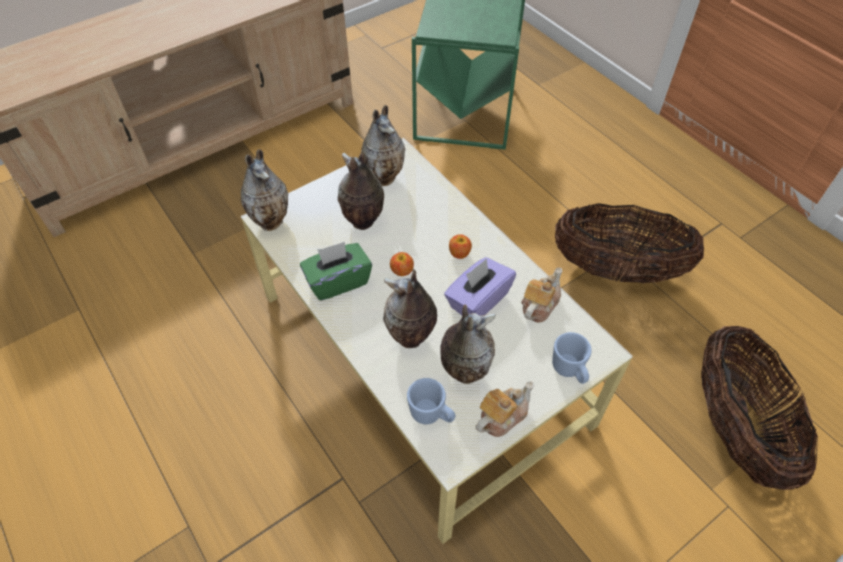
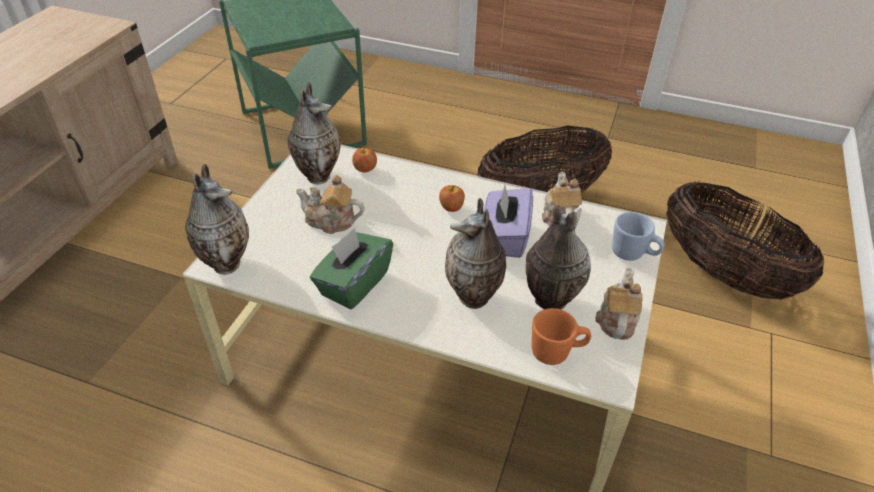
camera: 35 degrees left, 10 degrees down
(363, 222) = (331, 221): vase -> teapot
(402, 271) = (411, 245): apple -> apple (365, 169)
(431, 415) = (557, 352): blue mug -> orange mug

